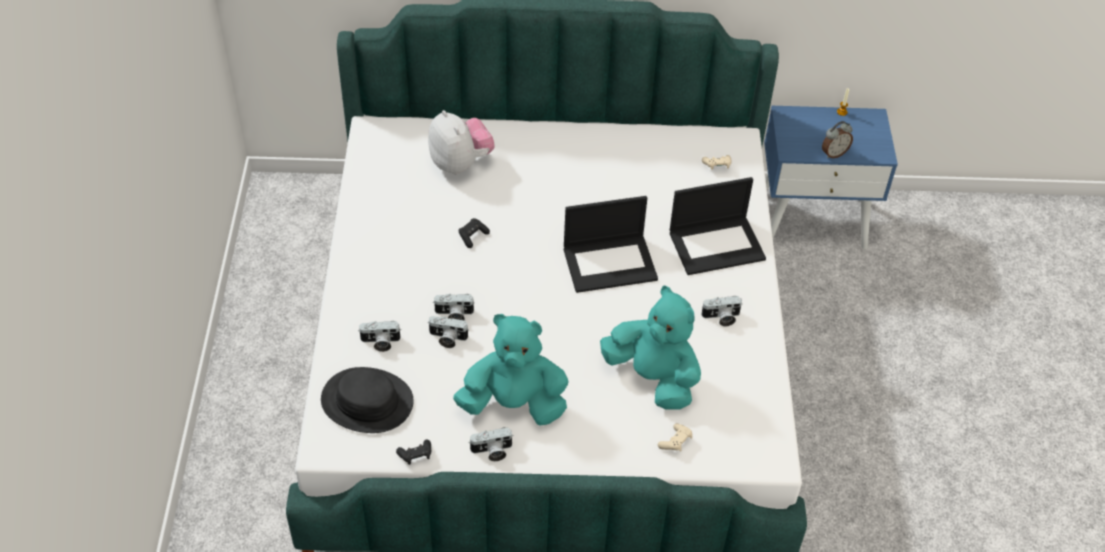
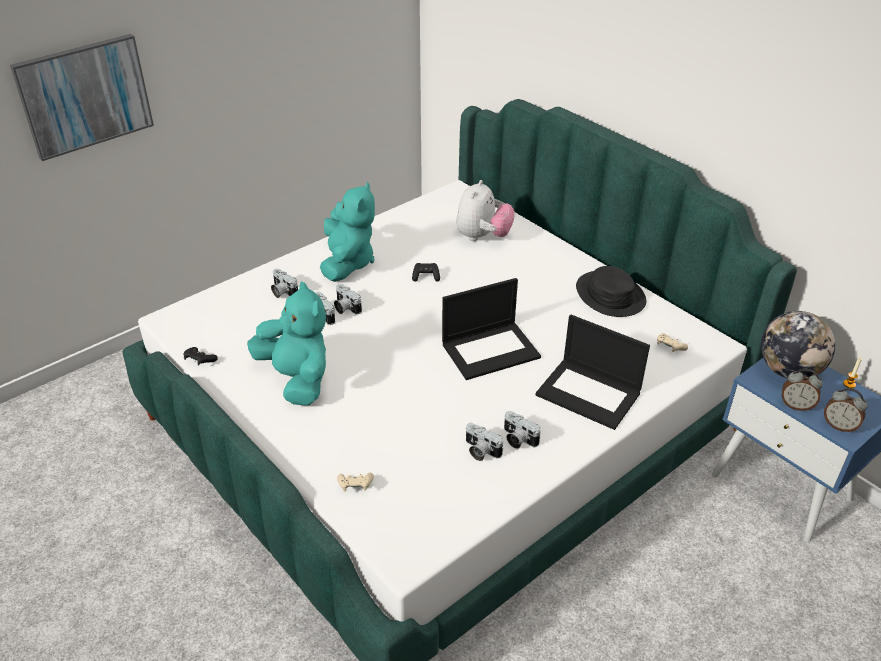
camera: 50 degrees right, 10 degrees down
(104, 283) = (84, 96): none -> picture
(367, 402) = (225, 314): black hat -> black hat (610, 295)
(492, 451) = (240, 393): camera -> camera (480, 451)
(610, 263) = (491, 350): laptop -> laptop turned 60 degrees counterclockwise
(653, 377) = (407, 435): turquoise plush toy -> turquoise plush toy (347, 262)
(800, 128) = (788, 371): none -> globe
(870, 150) = (839, 426): none -> alarm clock

